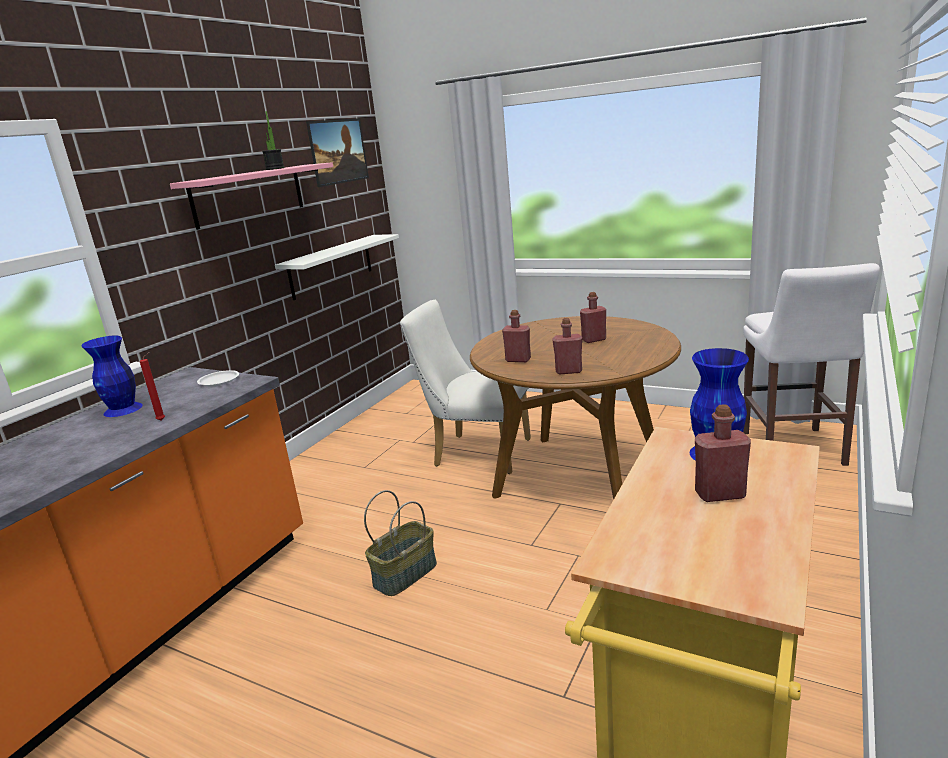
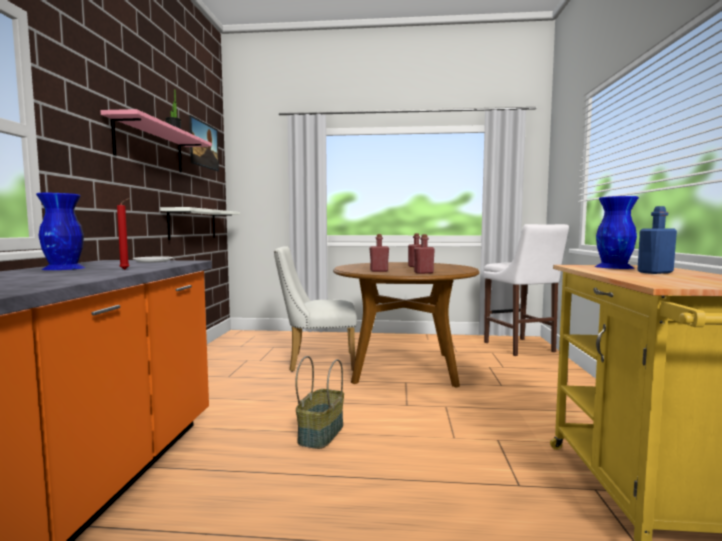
camera: 25 degrees left, 15 degrees down
(720, 494) = (655, 272): red bottle -> blue bottle

